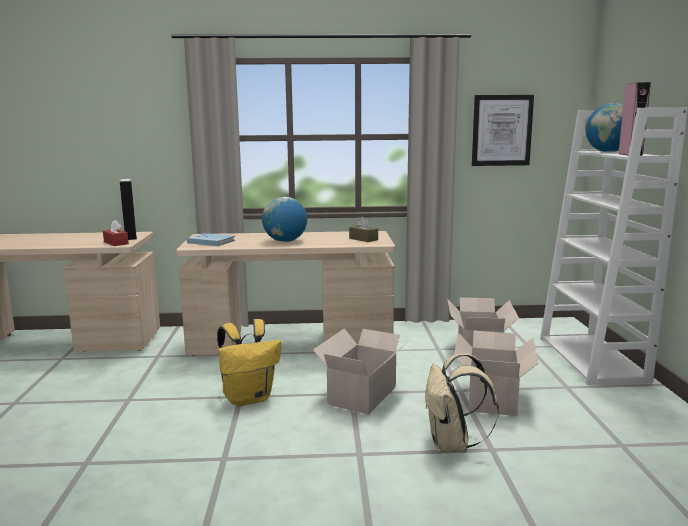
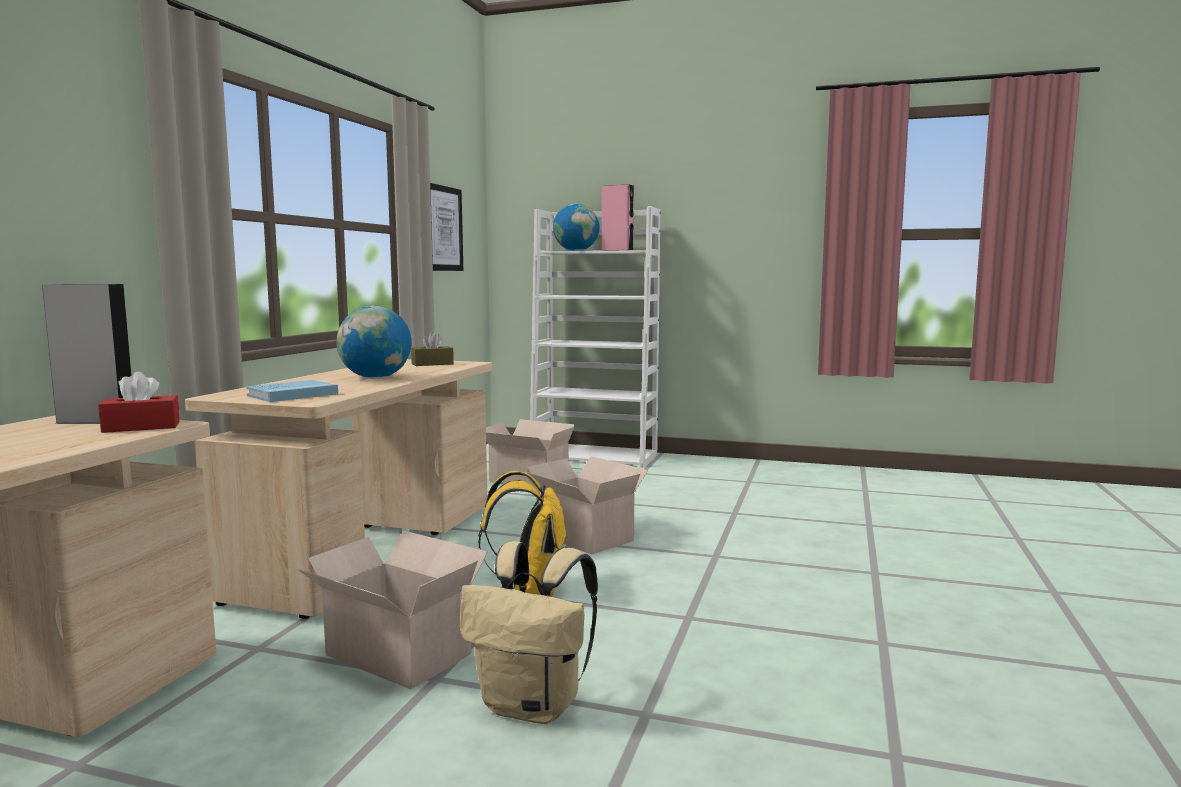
camera: 70 degrees left, 5 degrees down
(452, 446) = (720, 523): beige backpack -> beige backpack (534, 706)
(492, 397) = (637, 495): cardboard box -> cardboard box (396, 653)

